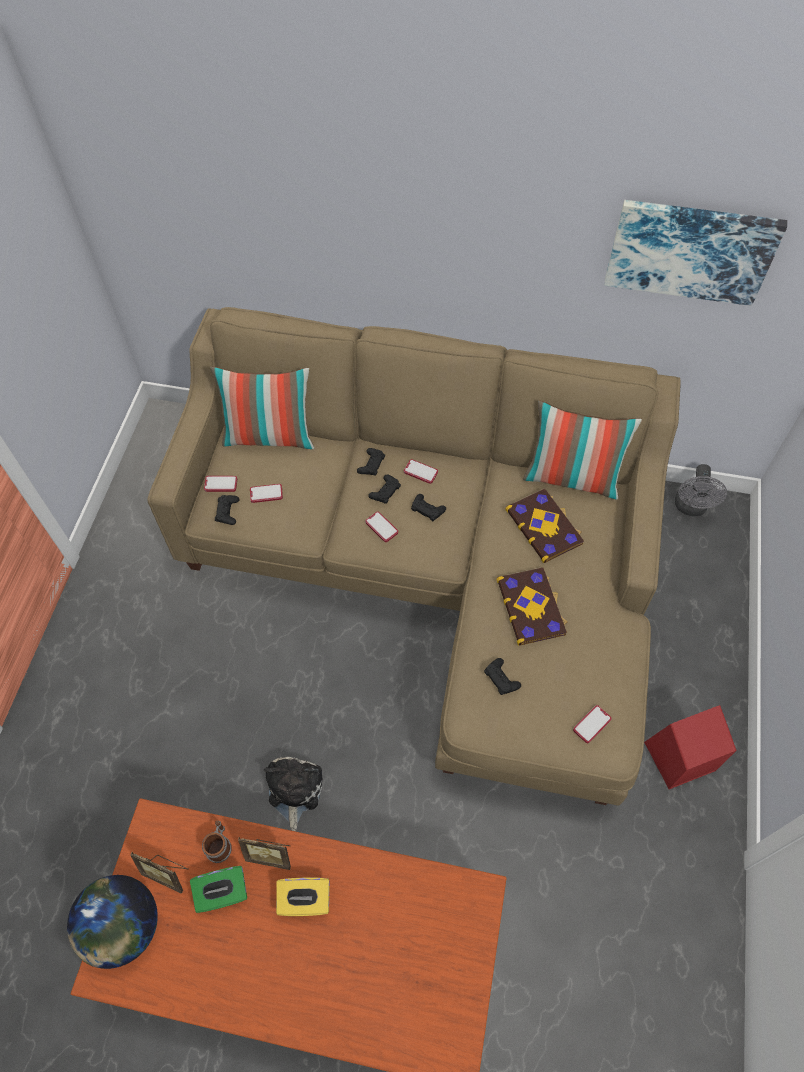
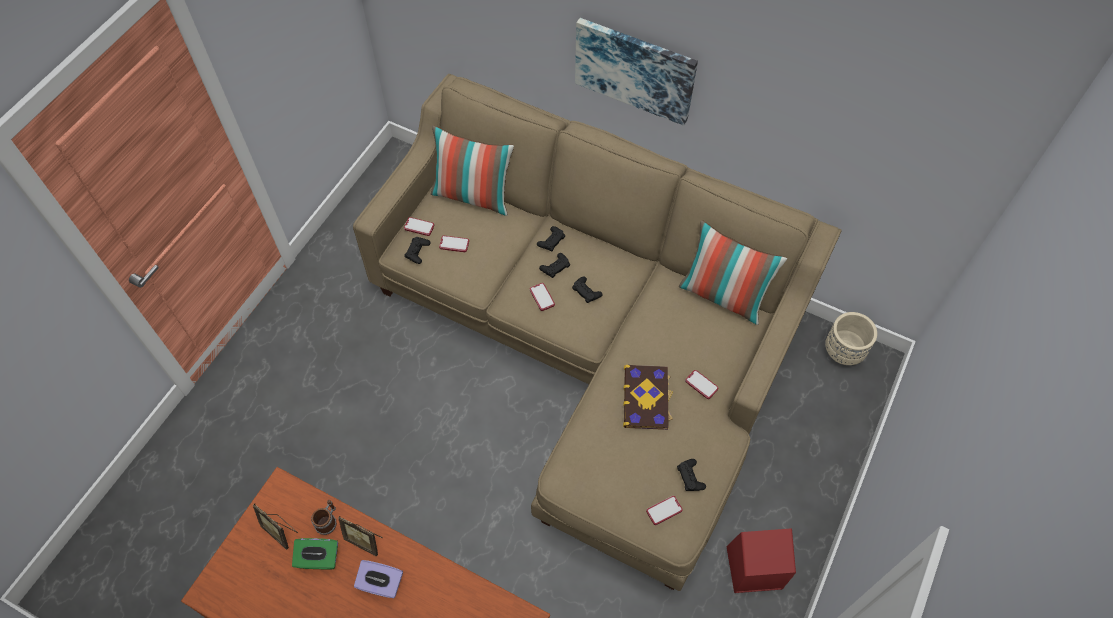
camera: 15 degrees right, 0 degrees up
(124, 927) = (236, 562): globe -> none
(294, 790) = (412, 501): plush toy -> none
(305, 900) = (381, 584): yellow tissue box -> purple tissue box
(420, 472) = (591, 258): phone -> phone (701, 385)
(501, 678) = (599, 451): black game controller -> black game controller (690, 477)
(544, 526) = (682, 332): book -> none
(690, 250) = (856, 120): picture -> picture (635, 69)
(691, 508) = (843, 352): grey fan -> beige planter

